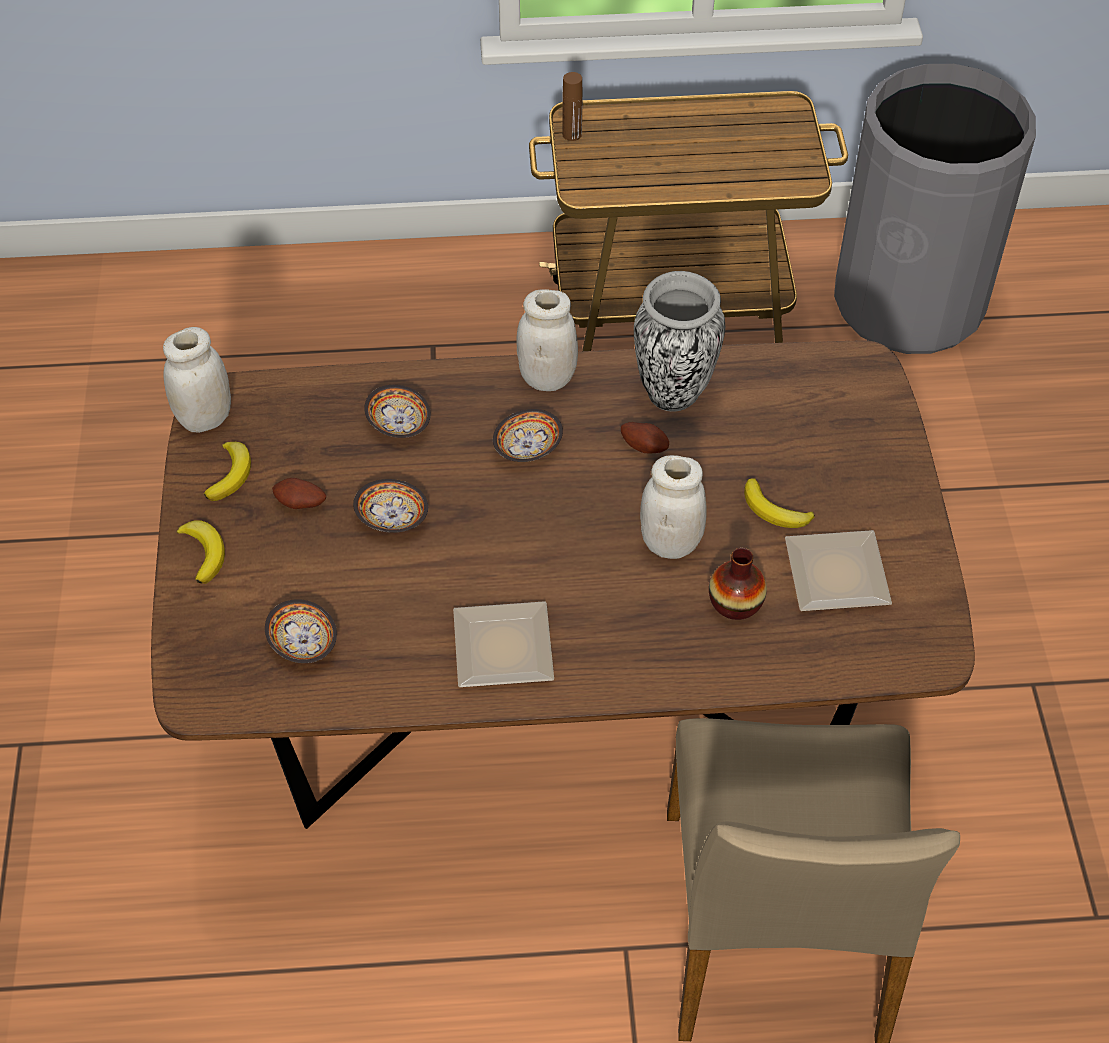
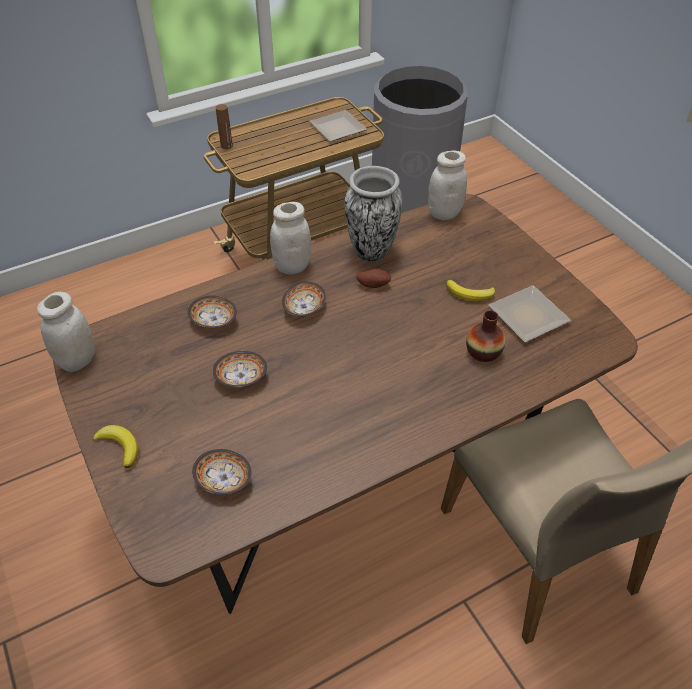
camera: 25 degrees left, 5 degrees down
(230, 474) = (114, 389): banana -> none
(300, 504) = (173, 391): potato -> none
(506, 651) = (364, 432): plate -> plate (340, 129)
(670, 543) = (423, 332): white jar -> white jar (444, 213)

